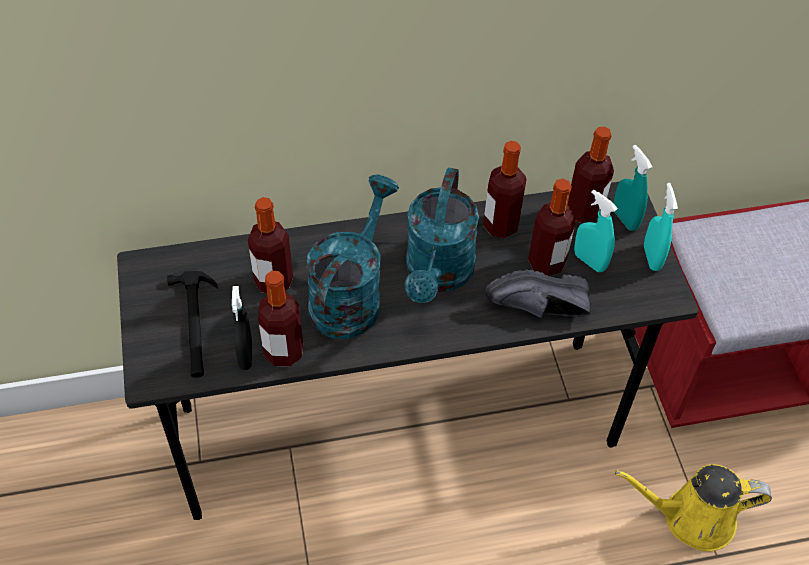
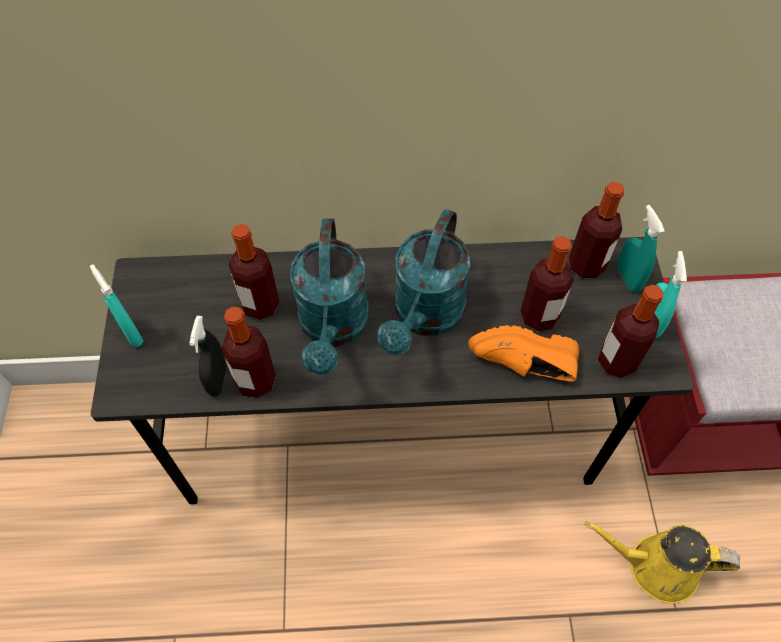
camera: 10 degrees right, 5 degrees up
(195, 325) = (175, 342): hammer -> none
(350, 295) = (333, 328): turquoise watering can -> turquoise watering can turned 150 degrees clockwise
(500, 225) = (498, 271): bottle -> bottle (616, 361)
(539, 310) = (523, 367): black shoe -> orange shoe
(589, 261) = (584, 320): turquoise spray bottle -> turquoise spray bottle (131, 334)

